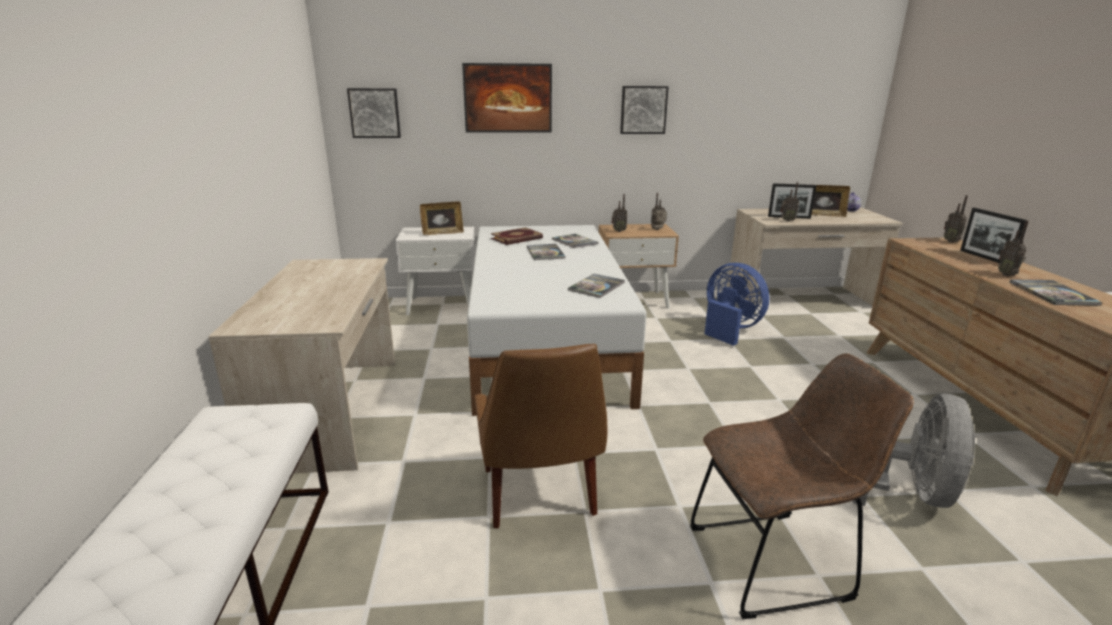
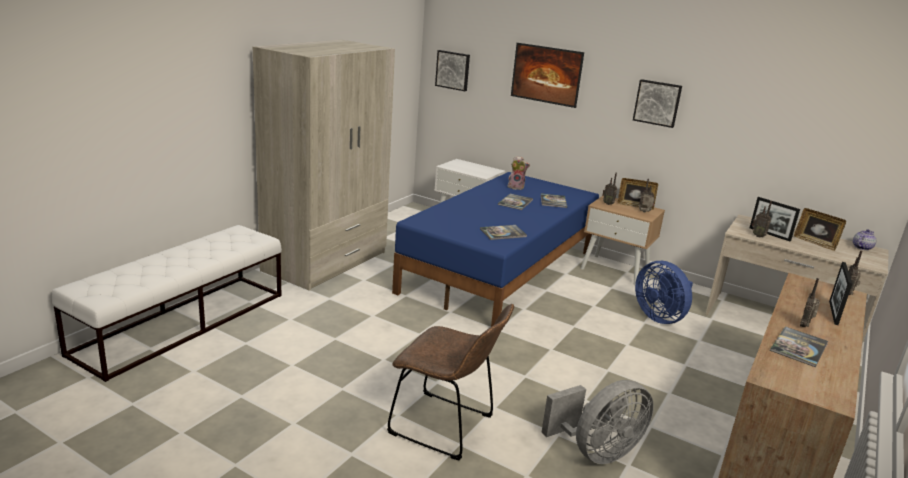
camera: 35 degrees right, 0 degrees up
(333, 411) = (326, 261): beige desk -> beige wardrobe
(442, 233) = (474, 169): picture frame -> picture frame (635, 206)
(517, 238) = (516, 187): book -> plush toy
(539, 495) = (372, 342): brown chair -> none
(546, 340) = (501, 272): white bed -> blue bed
(729, 329) = (660, 317): blue fan -> blue fan turned 150 degrees clockwise

